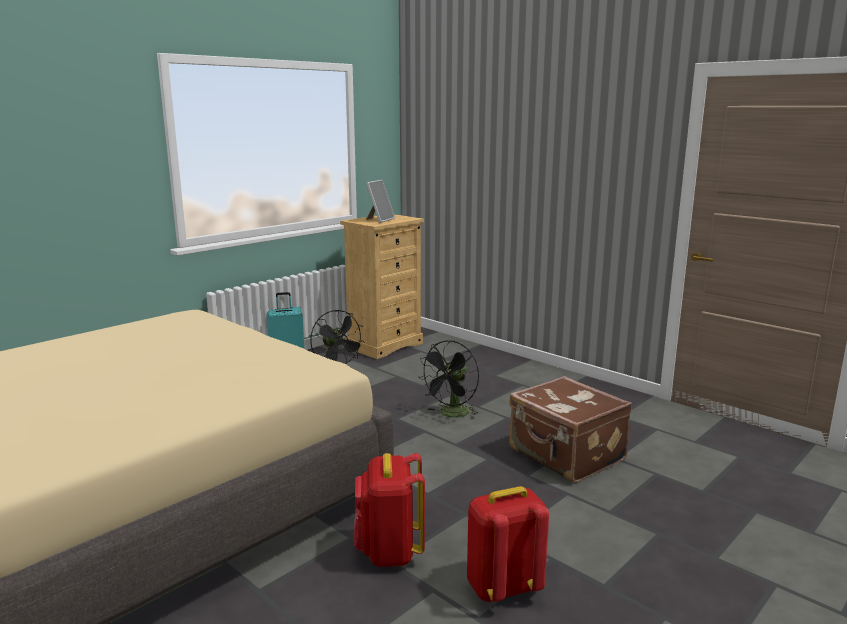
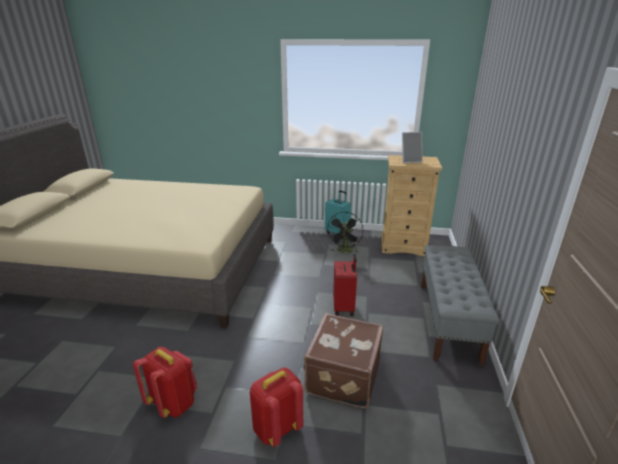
camera: 55 degrees right, 10 degrees up
(389, 552) = (183, 349): red backpack -> red backpack (276, 428)
(452, 414) = (344, 307): black fan -> red suitcase
(540, 377) = (448, 321): none -> grey bench

